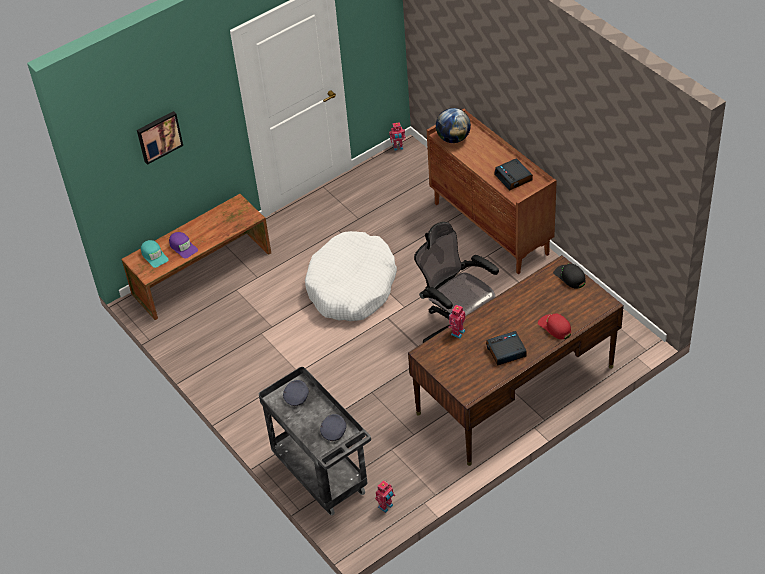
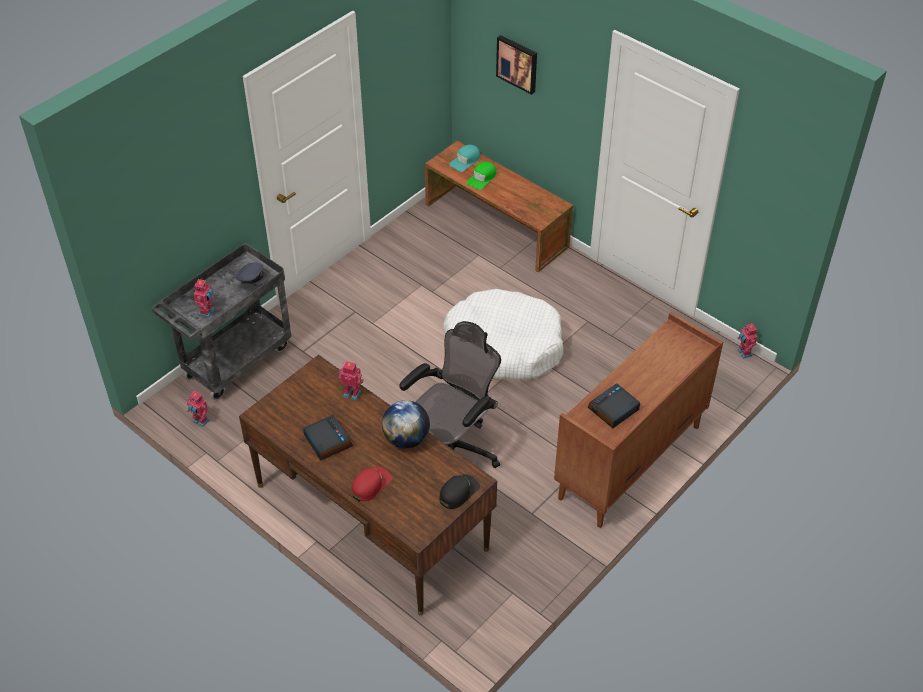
camera: 75 degrees right, 0 degrees up
(183, 247) = (482, 178): purple cap -> green cap
(334, 431) = (207, 312): grey cap -> toy robot
(453, 138) = (669, 342): globe -> globe (406, 439)

